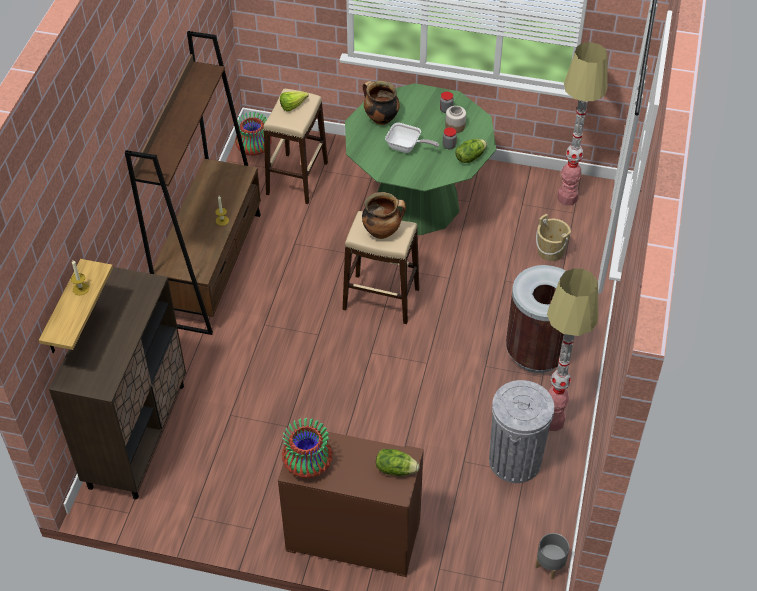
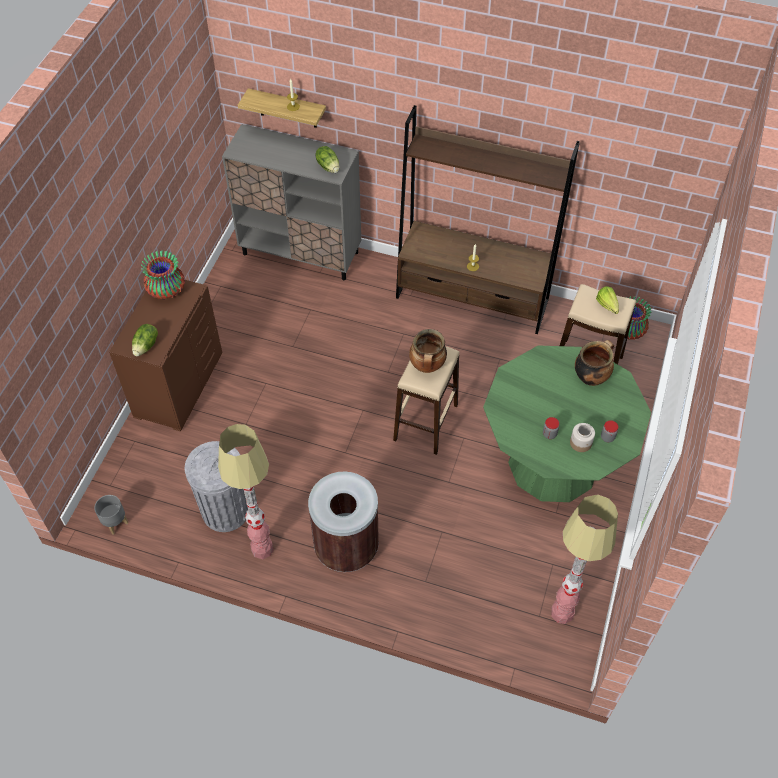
camera: 95 degrees right, 5 degrees up
(137, 435) = (301, 253): brown cabinet -> grey cabinet
(406, 147) = (546, 396): frying pan -> none
(470, 157) = (531, 451): lettuce -> lettuce (328, 166)
(550, 251) = (480, 582): beige bucket -> none

